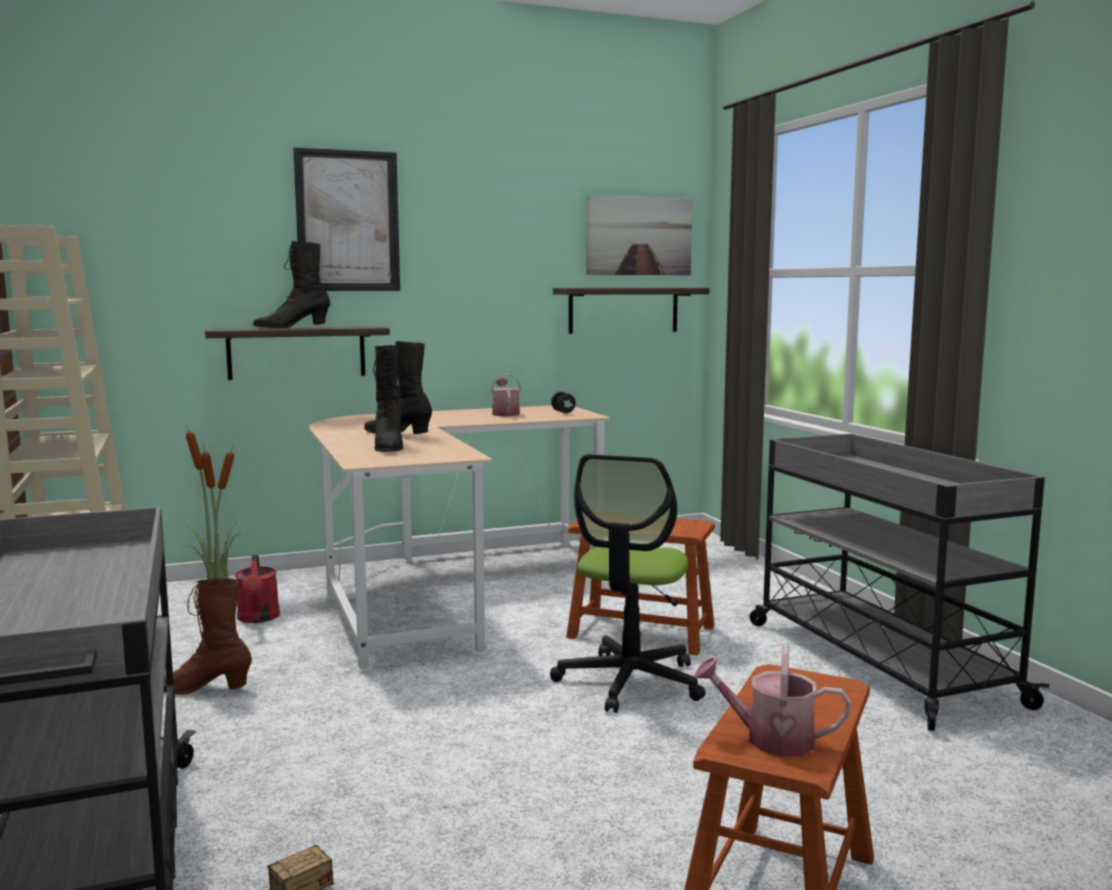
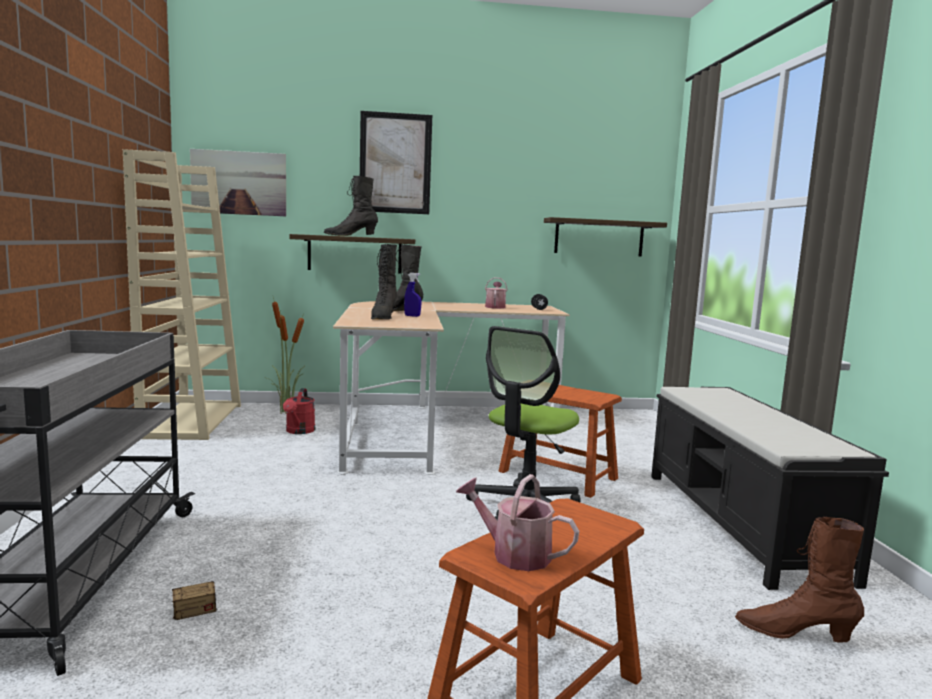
camera: 15 degrees right, 0 degrees up
(202, 689) = (232, 470): brown boot -> brown boot (794, 633)
(422, 440) = (412, 316): none -> blue spray bottle
(639, 236) = (615, 181): picture -> picture (239, 183)
(876, 661) = (740, 523): grey cart -> black bench

